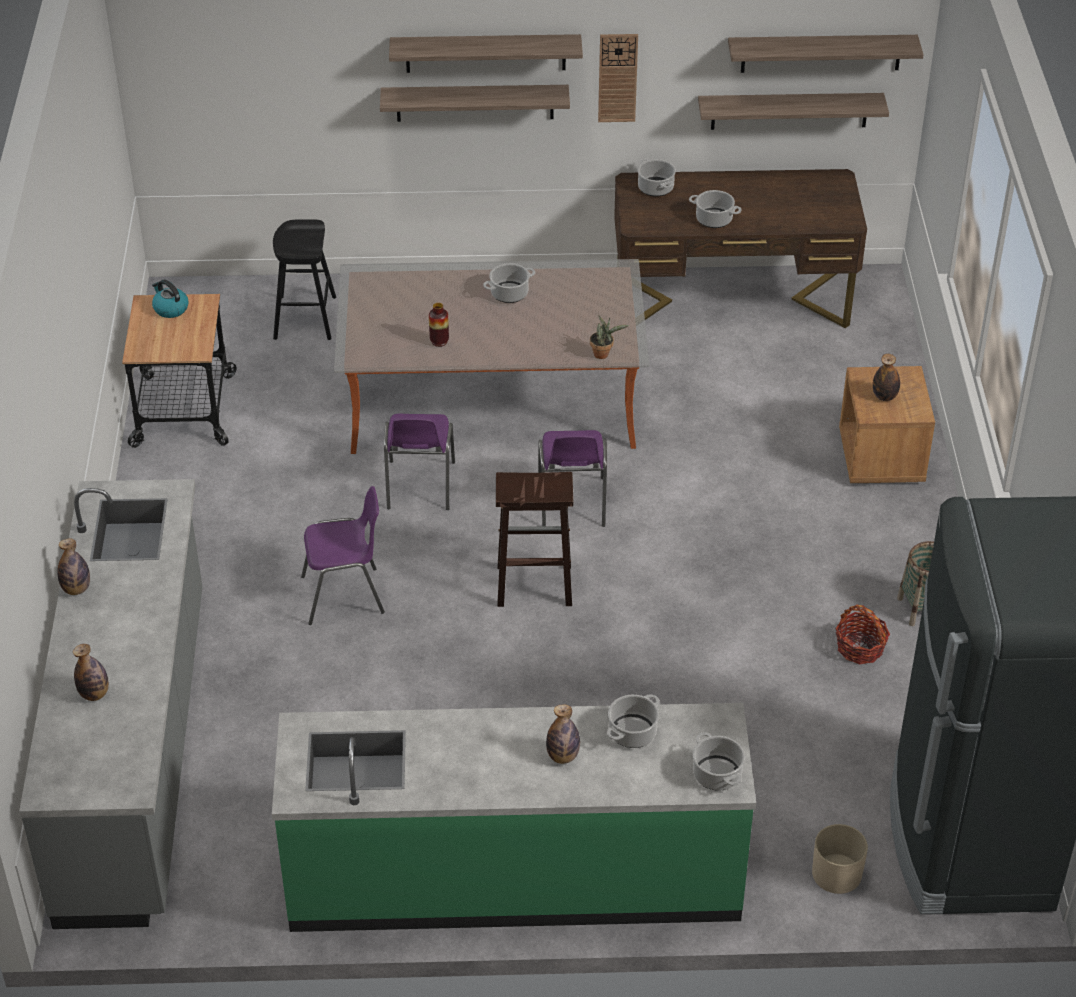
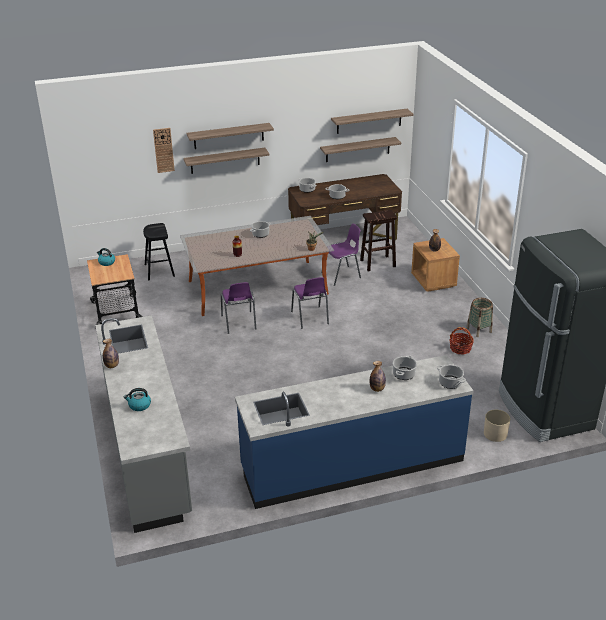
camera: 15 degrees left, 10 degrees down
(94, 694) = (139, 405): bottle -> kettle
(345, 595) = (223, 369): purple chair -> purple chair (342, 275)
(514, 877) = (352, 464): green counter -> blue counter
(533, 585) = (307, 350): brown stool -> brown stool (377, 263)
(617, 77) = (286, 141): wall clock -> wall clock (163, 150)

